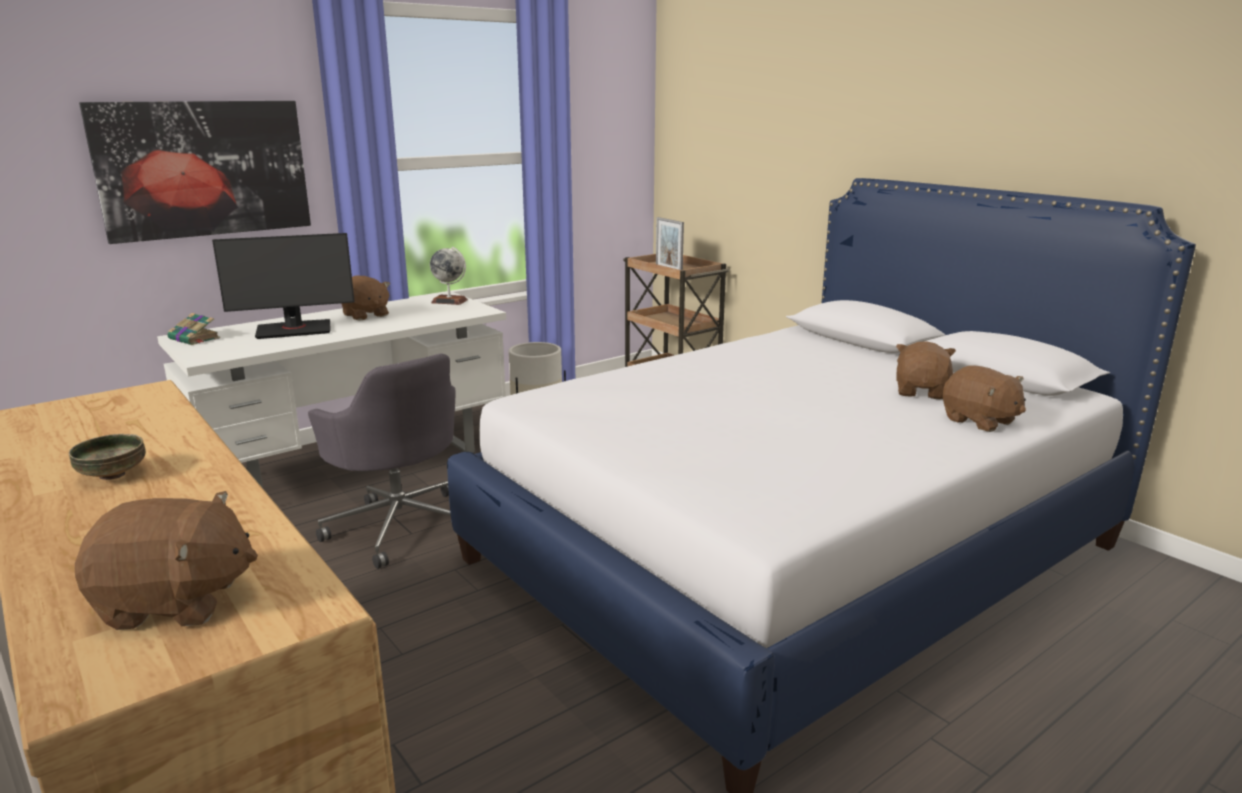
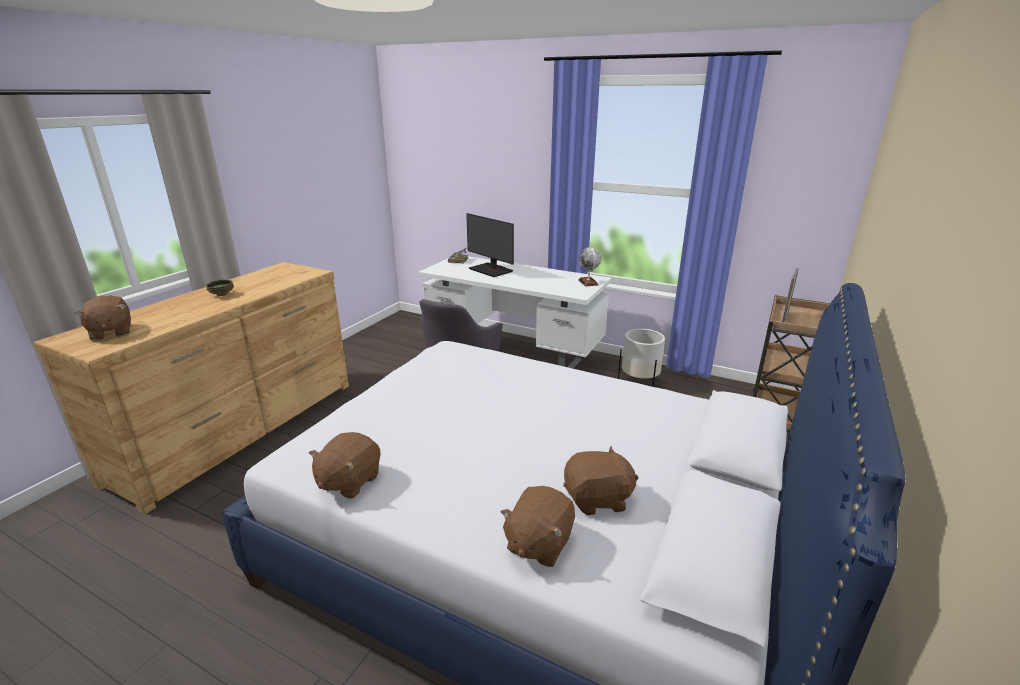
camera: 65 degrees right, 5 degrees up
(204, 169) = (496, 175): picture -> none
(365, 315) = (534, 274): brown plush toy -> brown plush toy (348, 481)

